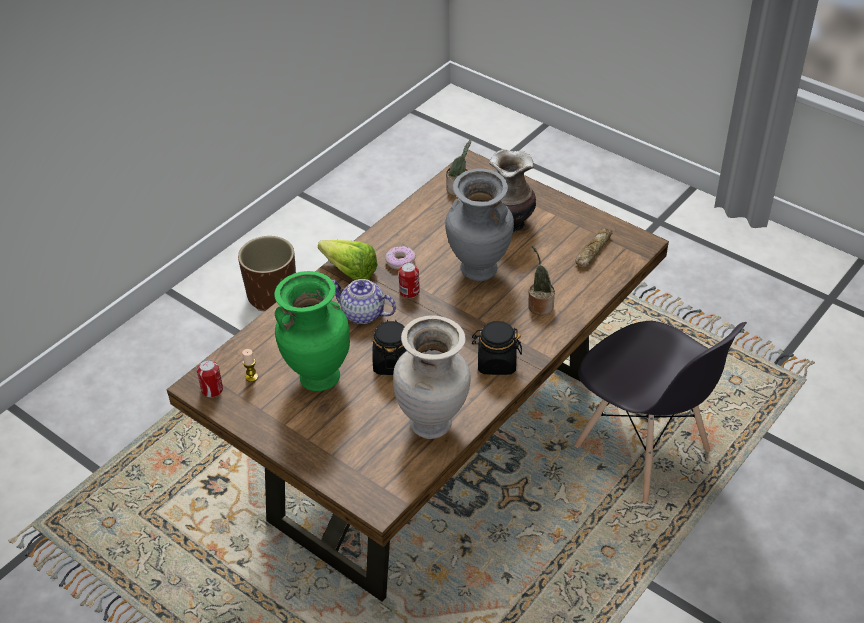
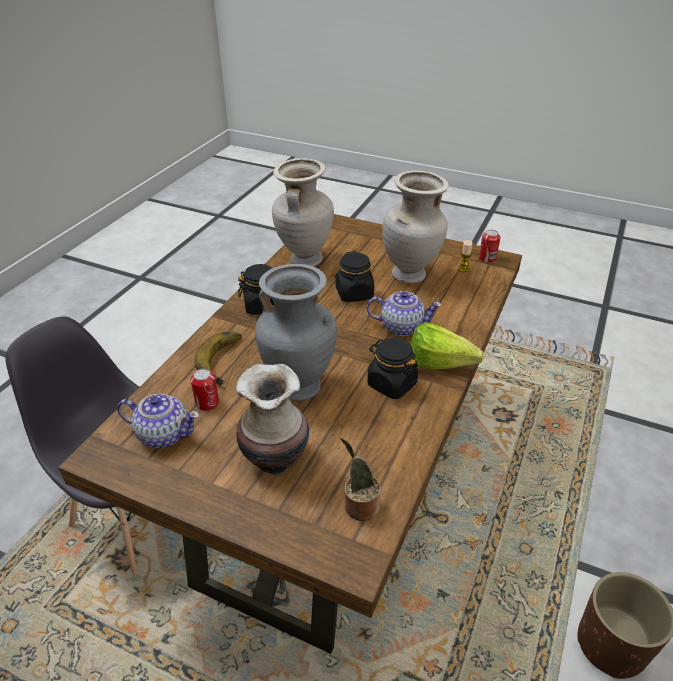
camera: 165 degrees right, 5 degrees down
(318, 377) = (410, 276): green vase -> beige vase
(400, 261) = (391, 384): donut -> black jar
(409, 291) = (366, 353): can -> can (207, 403)
(539, 305) = (226, 360): potted plant -> banana
(592, 251) = (163, 434): bread -> teapot

